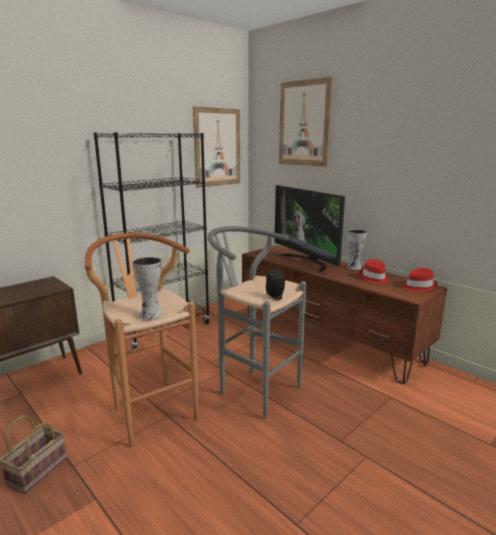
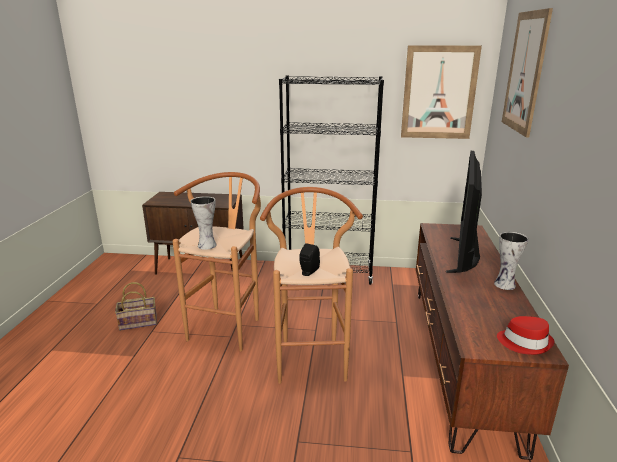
camera: 50 degrees right, 5 degrees up
(253, 388) = (310, 356): grey stool -> brown stool
(374, 278) = (494, 306): red hat -> none

